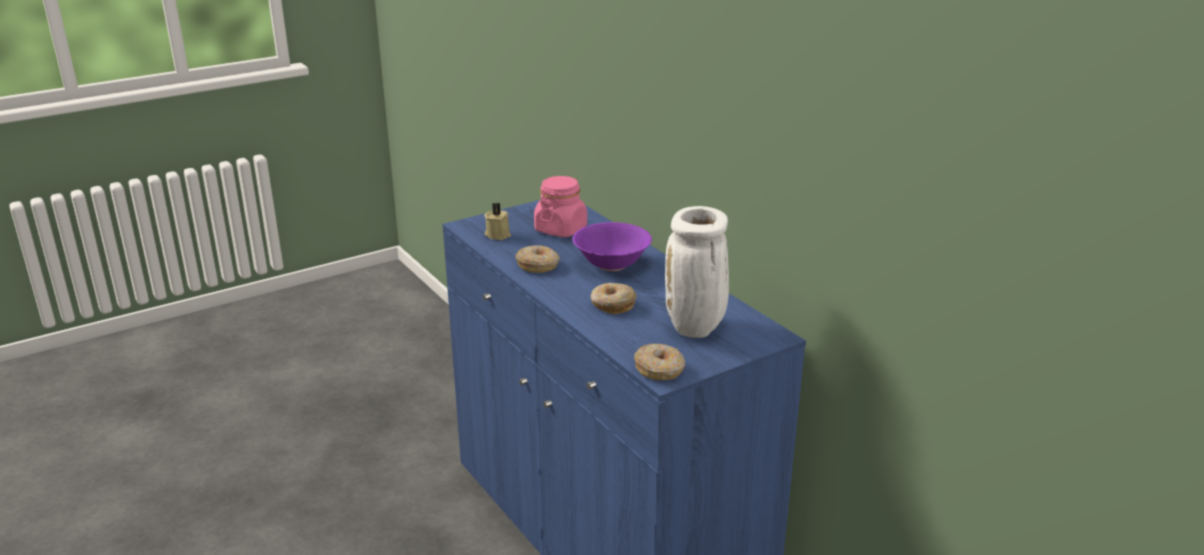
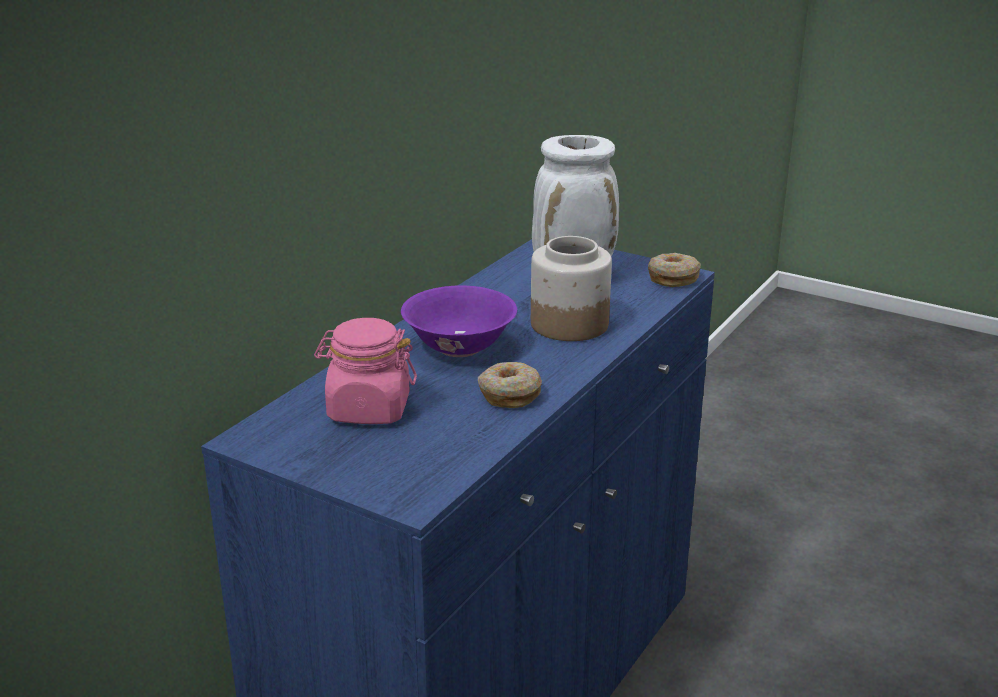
camera: 115 degrees left, 0 degrees up
(498, 234) = (428, 456): beige candle -> none
(612, 305) = (568, 324): donut -> jar

